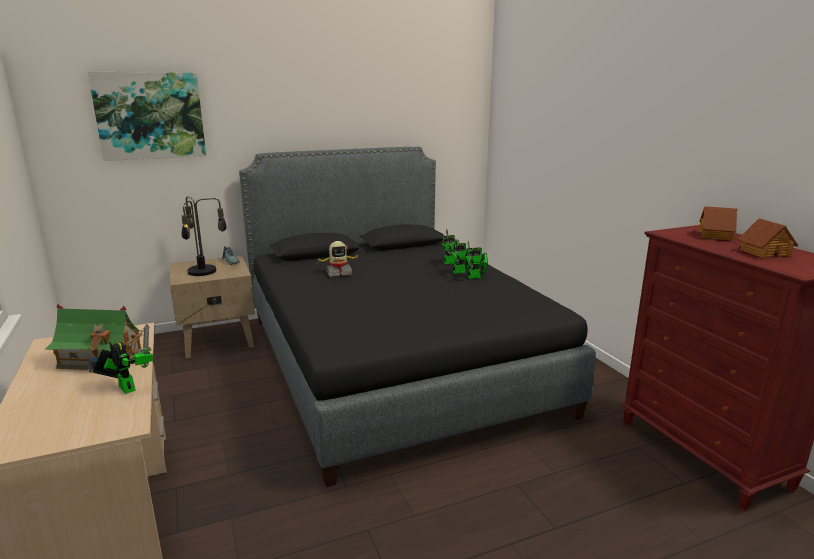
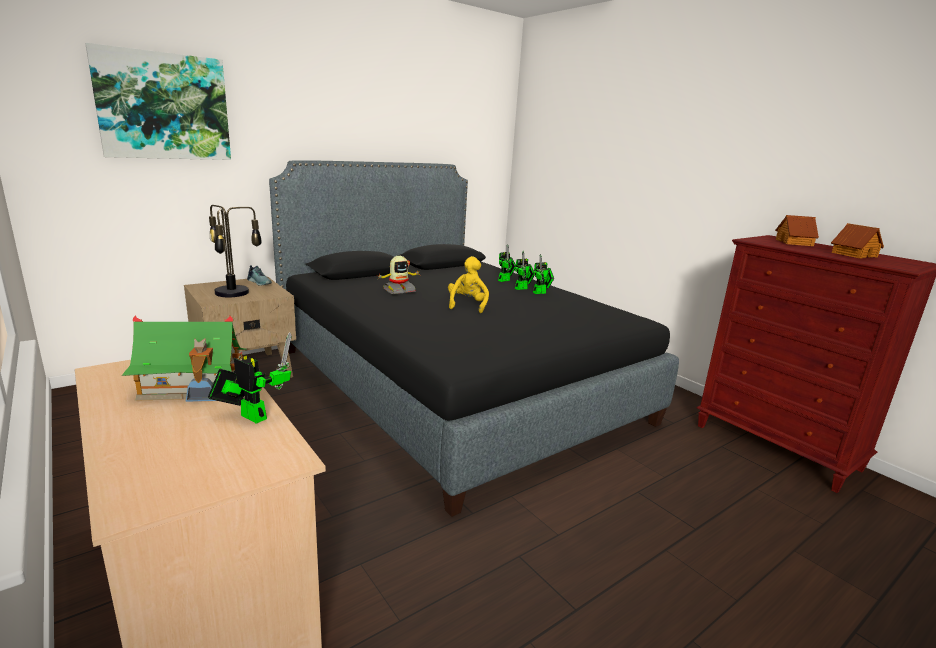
camera: 15 degrees left, 0 degrees up
(390, 290) = (467, 305): none -> yellow plush toy

